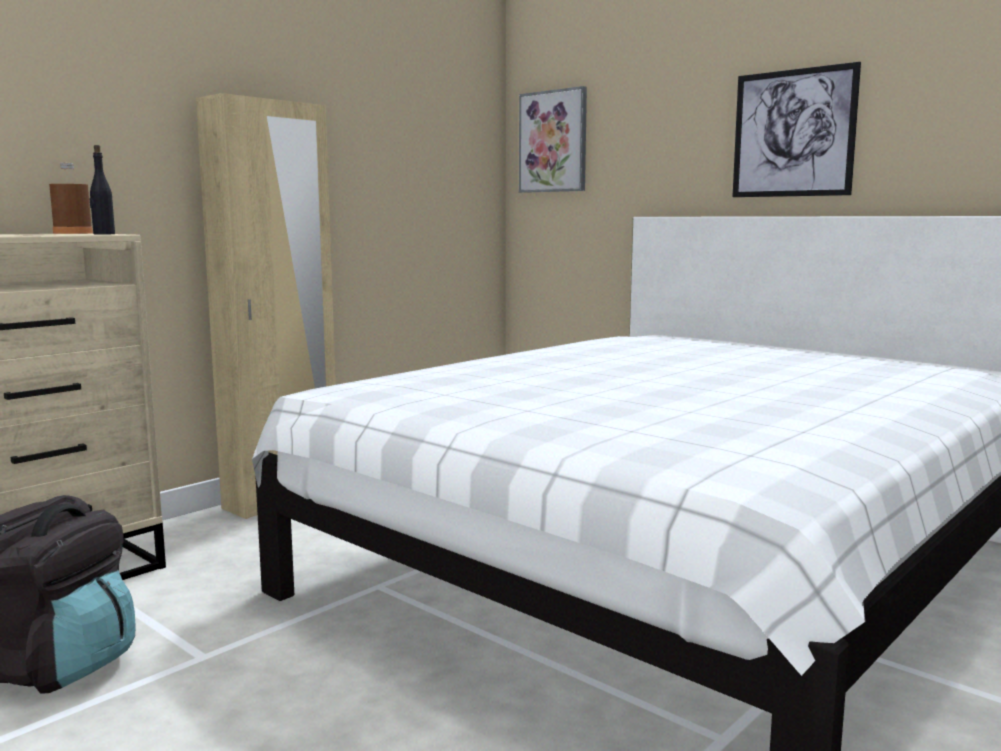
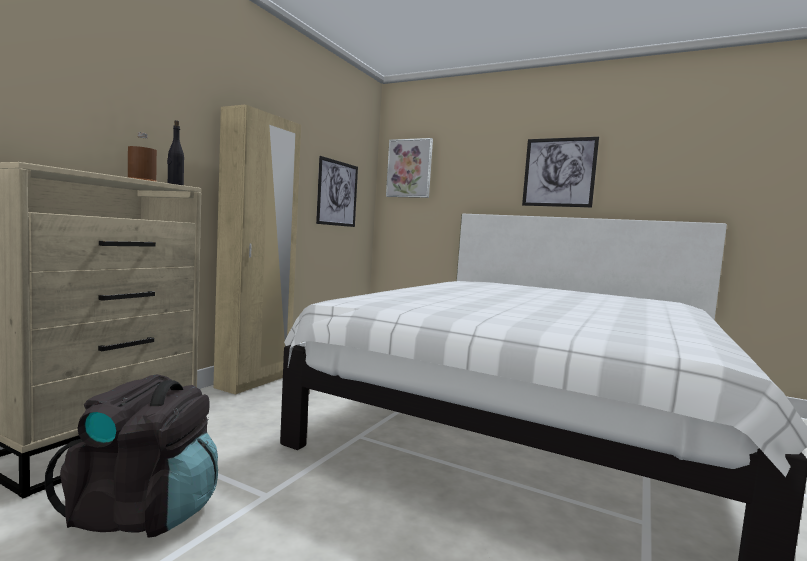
camera: 15 degrees left, 5 degrees down
(425, 198) = (337, 193): none -> picture

